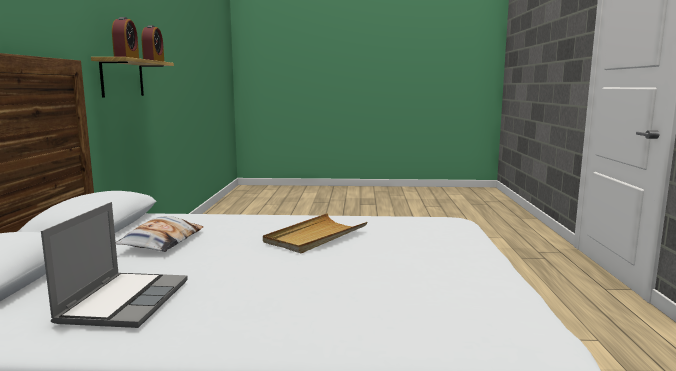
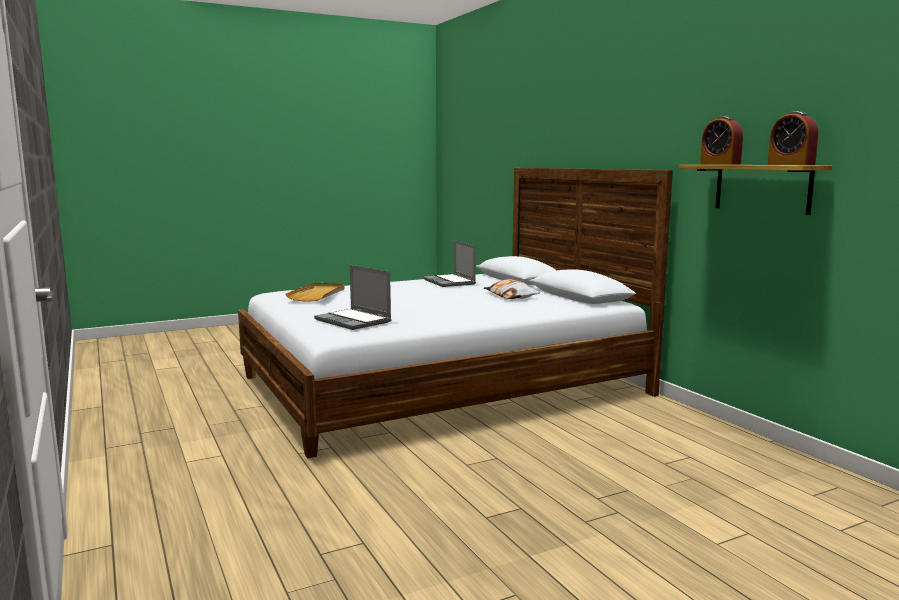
camera: 150 degrees right, 0 degrees up
(315, 236) = (424, 307): beige tray -> beige tray (317, 294)
(421, 228) = (354, 321): none -> laptop

